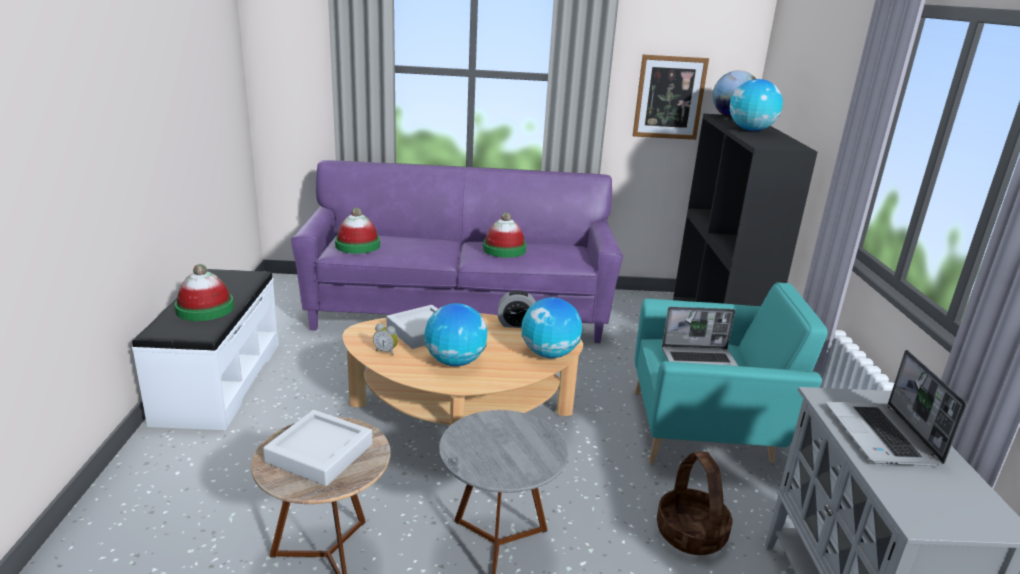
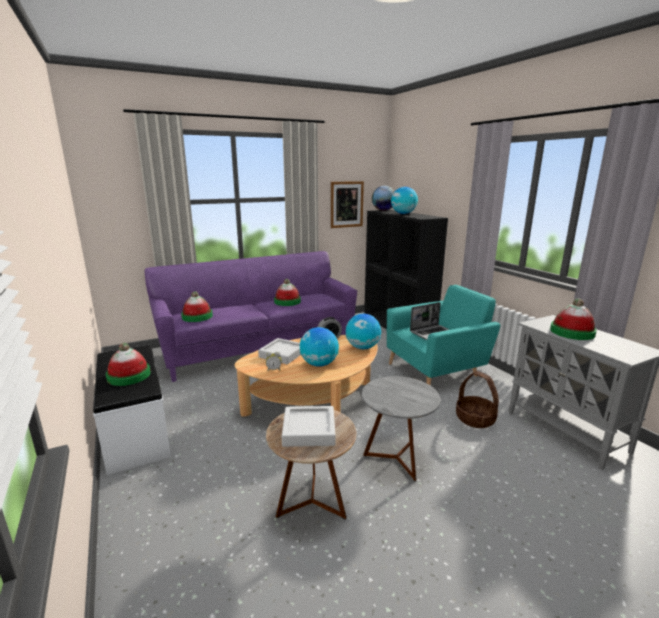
camera: 25 degrees left, 5 degrees down
(882, 436) = (572, 332): laptop -> hat

